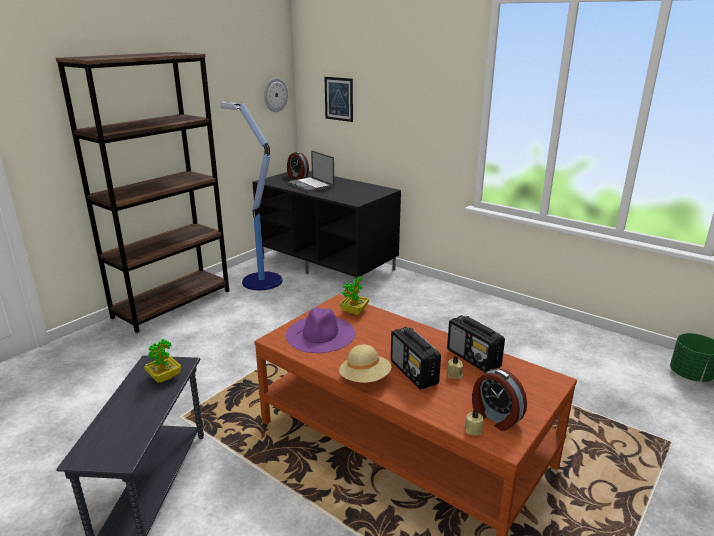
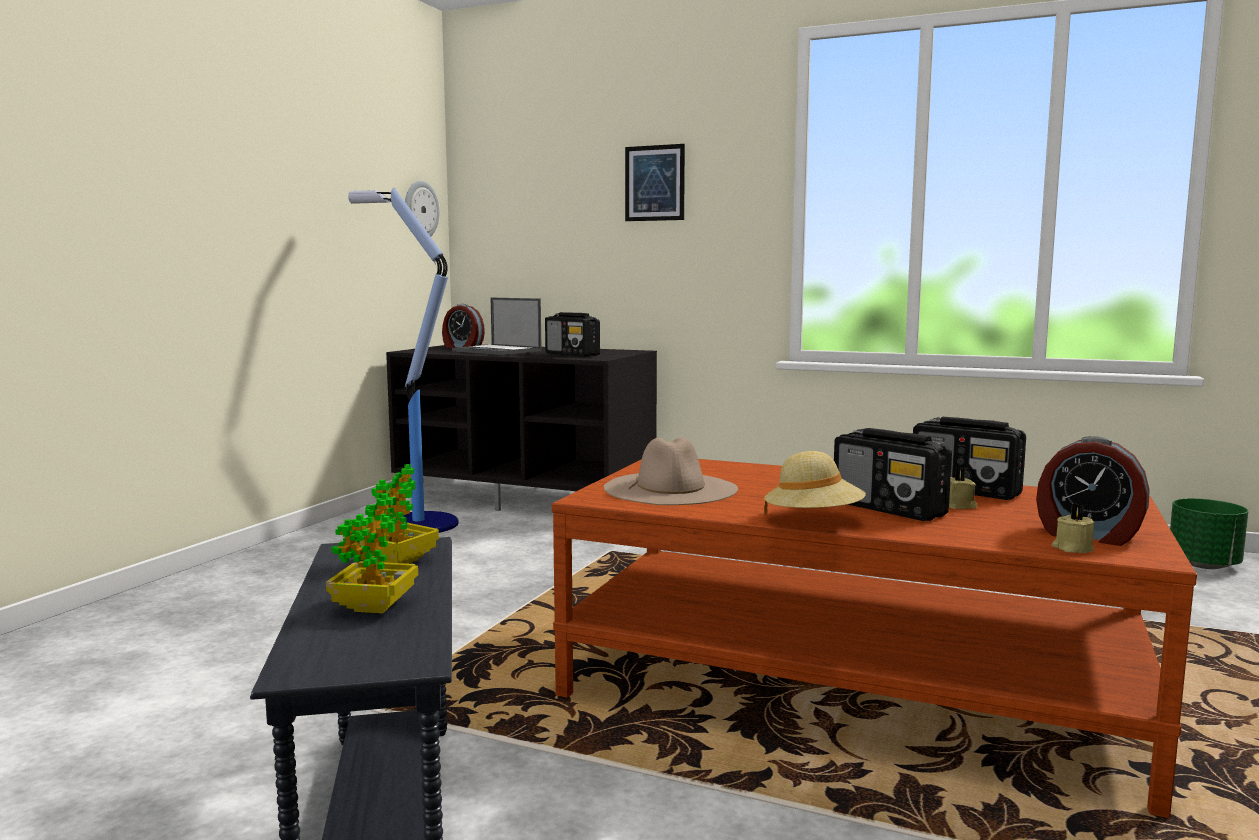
camera: 15 degrees left, 15 degrees down
(173, 303) = (255, 564): brown bookcase -> none
(320, 334) = (670, 488): purple hat -> beige hat
(339, 99) = (533, 215): picture -> picture (654, 183)
(346, 194) = (572, 354): none -> radio
(354, 311) = (701, 466): potted plant -> potted plant (374, 607)

